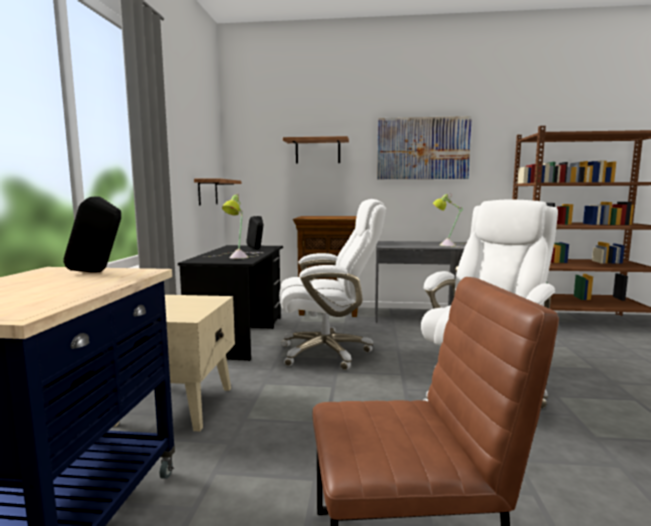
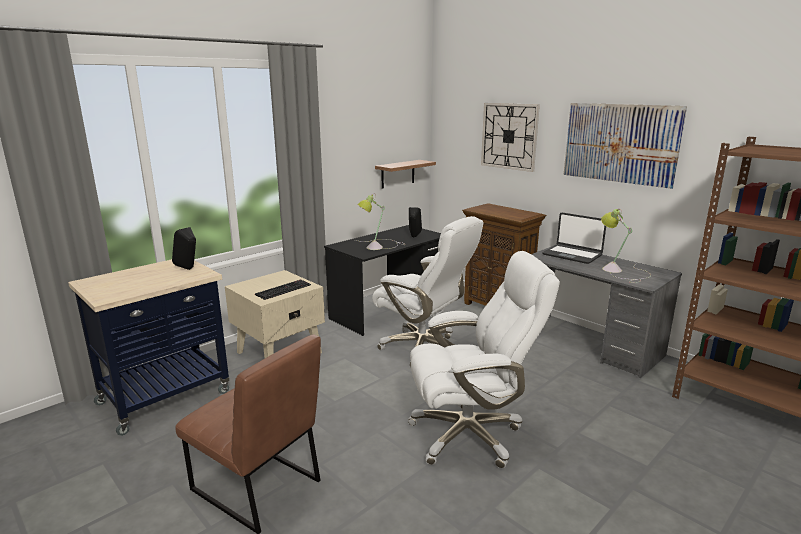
camera: 40 degrees right, 10 degrees up
(190, 306) = (283, 289): none -> keyboard
(317, 151) = (509, 136): shelf -> wall clock
(403, 243) = (572, 255): none -> laptop

